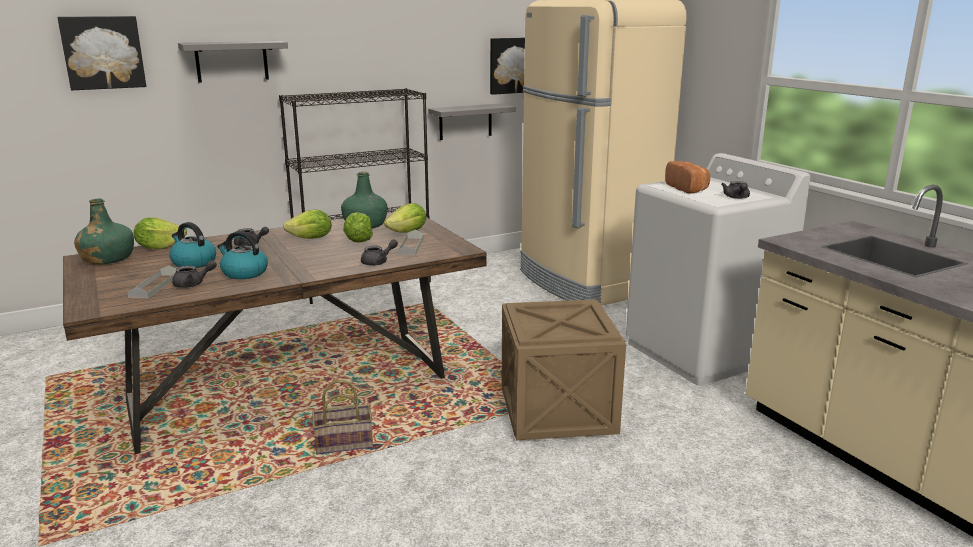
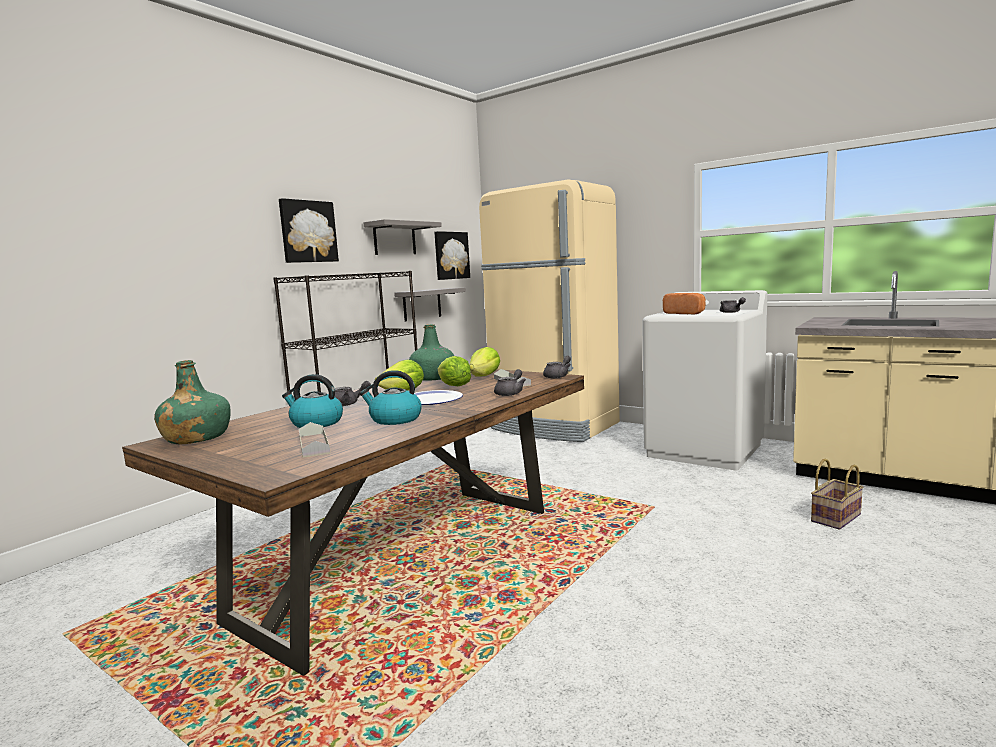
camera: 25 degrees left, 10 degrees down
(103, 52) = (83, 227): picture -> picture (307, 231)
(159, 247) = (243, 421): lettuce -> none
(193, 284) = (357, 435): grey teapot -> grey teapot (558, 376)
(232, 61) = (224, 242): grey shelf -> grey shelf (394, 239)
(310, 255) = (431, 399): none -> plate
(345, 443) = (531, 588): basket -> basket (835, 517)
(556, 409) = (667, 511): crate -> none

